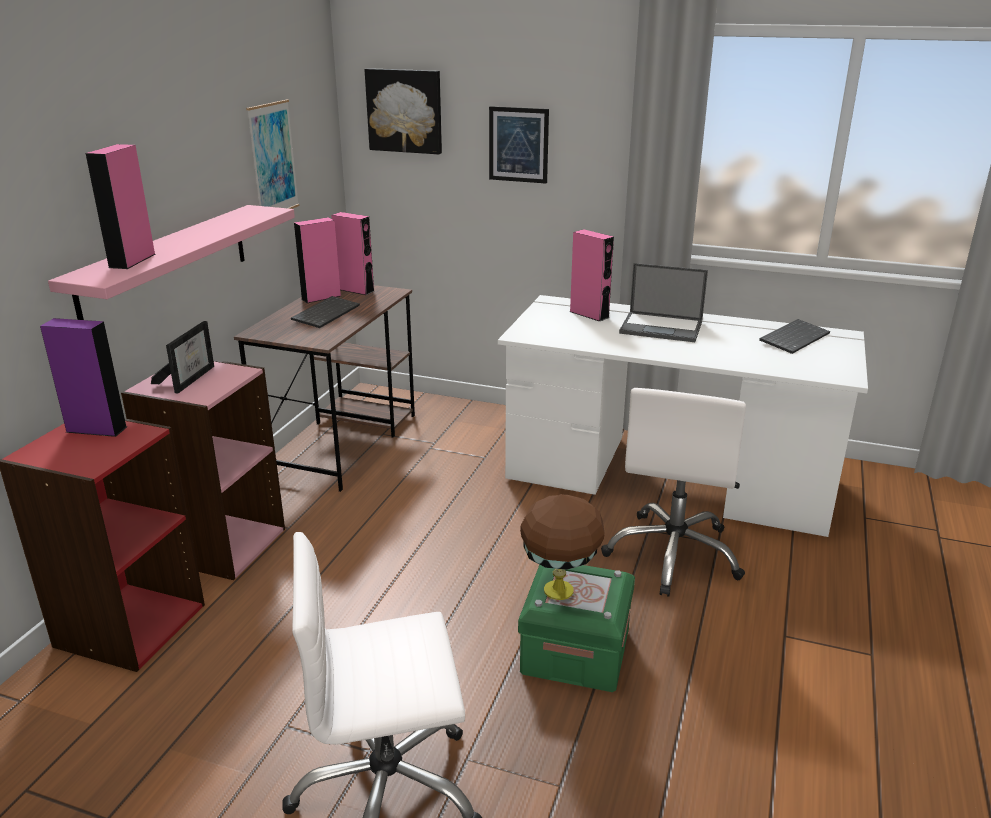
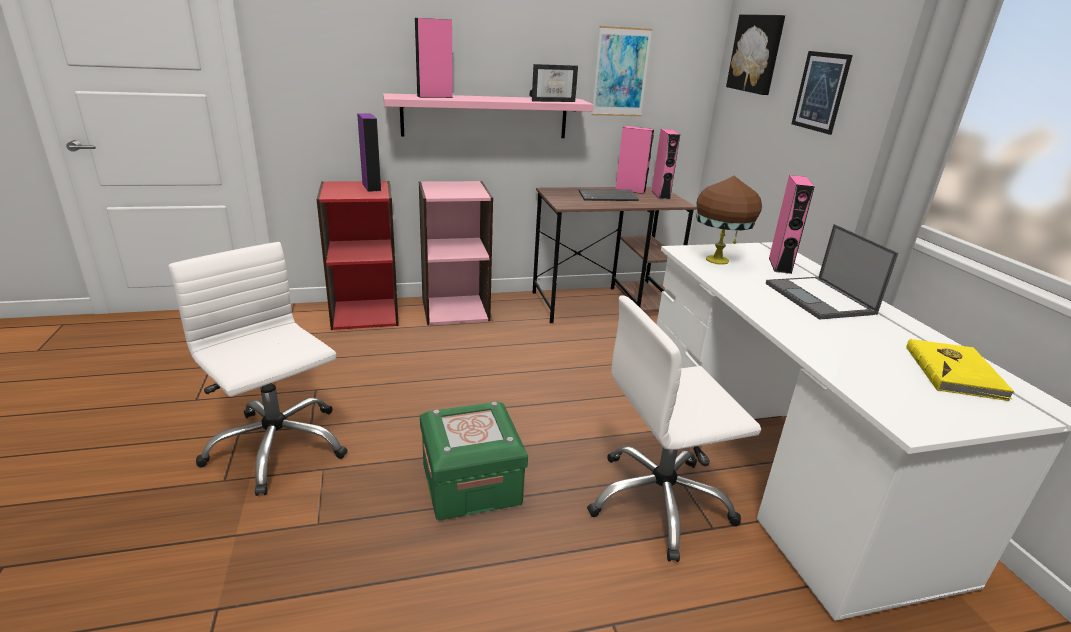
camera: 55 degrees right, 0 degrees up
(189, 378) = (454, 187): picture frame -> picture frame (552, 101)
(560, 591) = (460, 418): brown table lamp -> brown table lamp (717, 261)
(793, 337) = (955, 372): keyboard -> yellow book

